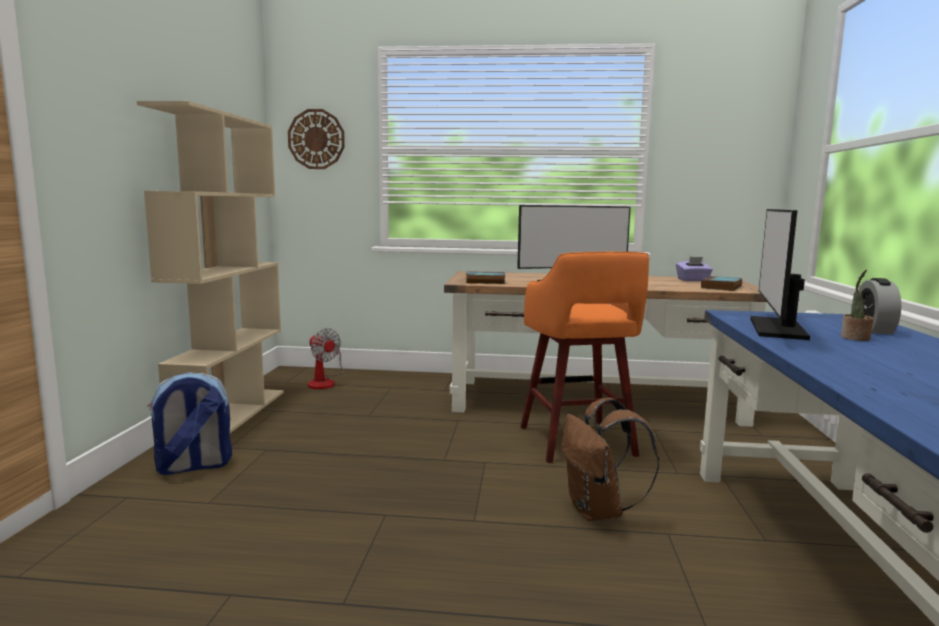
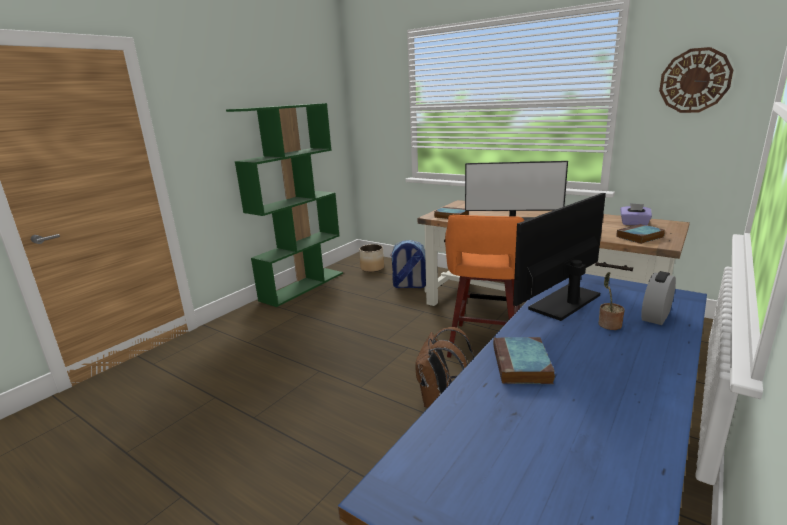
camera: 30 degrees right, 10 degrees up
(193, 466) = (259, 318): backpack -> backpack (409, 285)
(230, 415) = (303, 286): beige bookcase -> green bookcase
(316, 139) = (372, 102): wall clock -> wall clock (694, 81)
(324, 382) = (372, 268): fan -> planter
(866, 371) = (522, 366): none -> book

